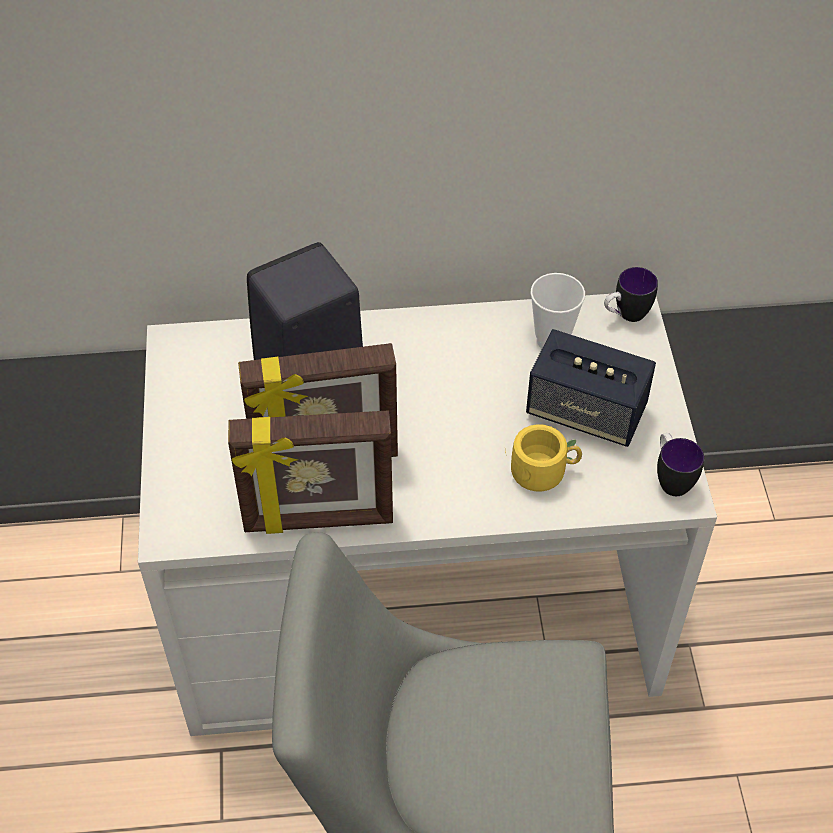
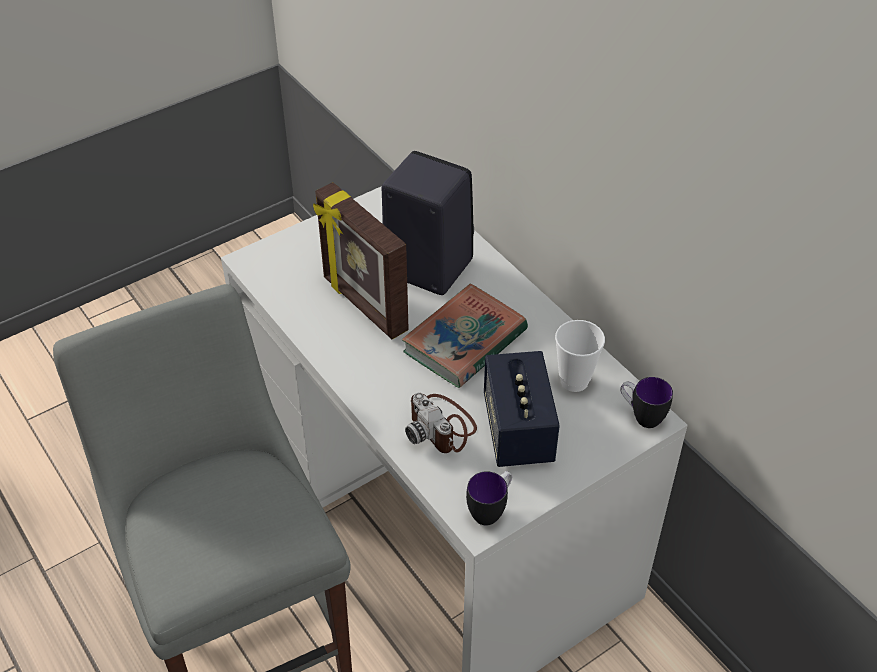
camera: 60 degrees right, 5 degrees down
(318, 520) = (309, 324): picture frame -> none
(441, 398) = (465, 341): none -> book
(543, 469) = (441, 426): yellow mug -> camera

